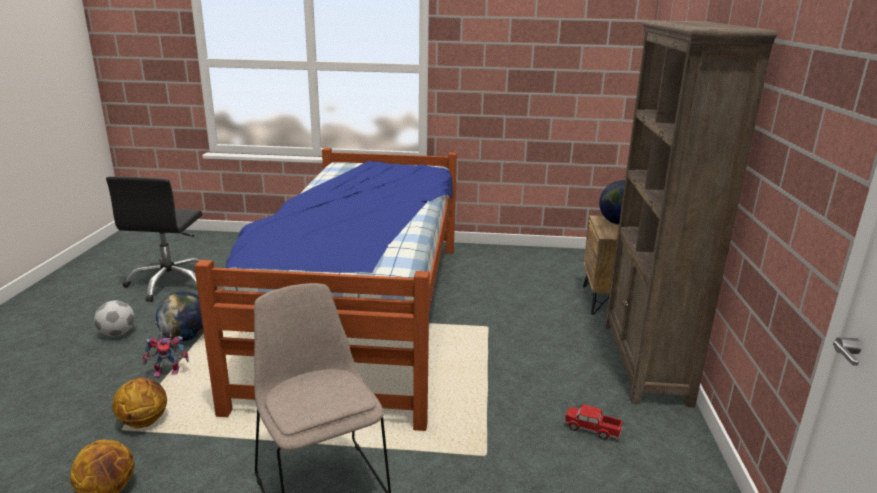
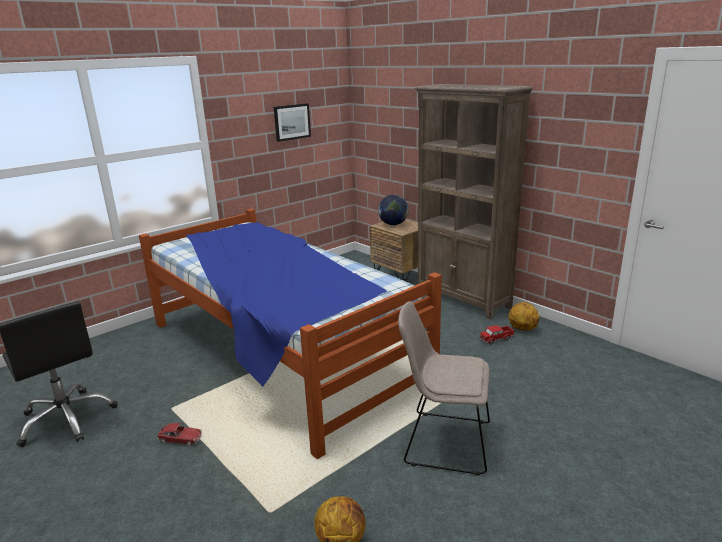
camera: 45 degrees left, 0 degrees up
(117, 334) = (108, 475): football -> none
(144, 421) = (274, 497): basketball -> basketball (522, 329)
(170, 371) = (221, 463): toy robot -> none
(186, 337) = (180, 439): globe -> toy car
(547, 59) = (292, 122): none -> picture

